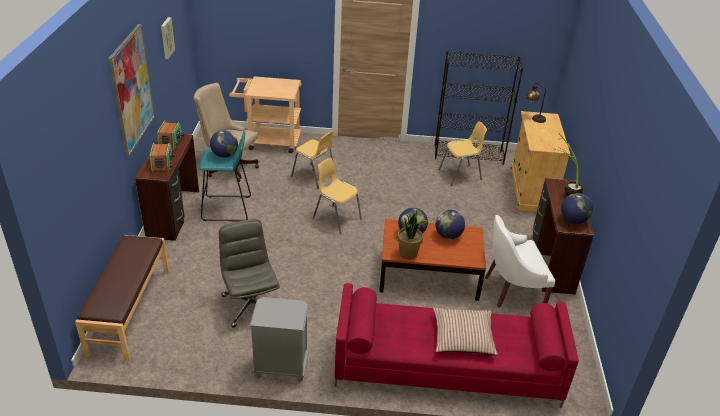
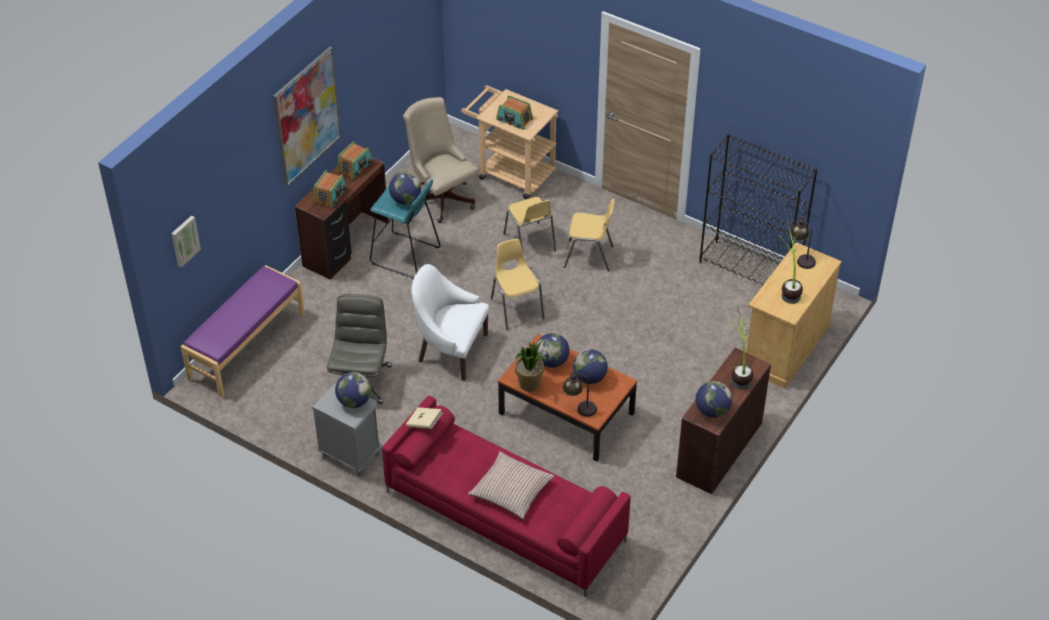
camera: 30 degrees right, 10 degrees up
(129, 311) = (246, 346): brown bench -> purple bench
(166, 38) = (382, 43): picture -> picture (184, 240)
(274, 90) = (514, 120): none -> radio
(286, 308) = (354, 401): none -> globe
(359, 306) = (424, 423): none -> beige book
(459, 258) = (579, 408): none -> table lamp
(460, 174) = (713, 296): yellow chair -> yellow chair (589, 256)
(512, 290) = (644, 463): white armchair -> white armchair (450, 350)
(543, 135) = (788, 287): none -> potted plant

